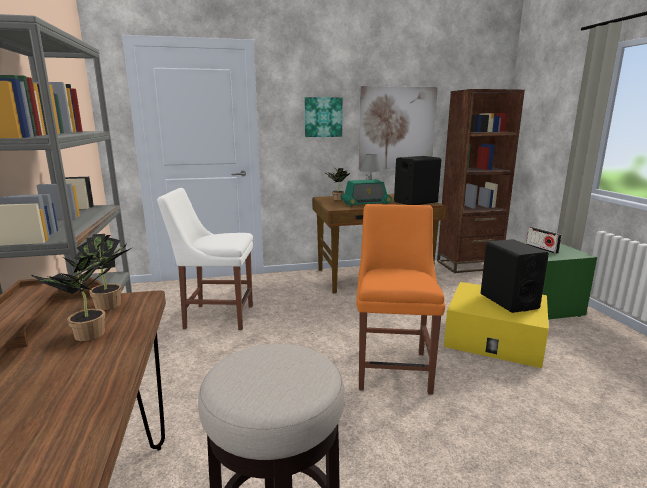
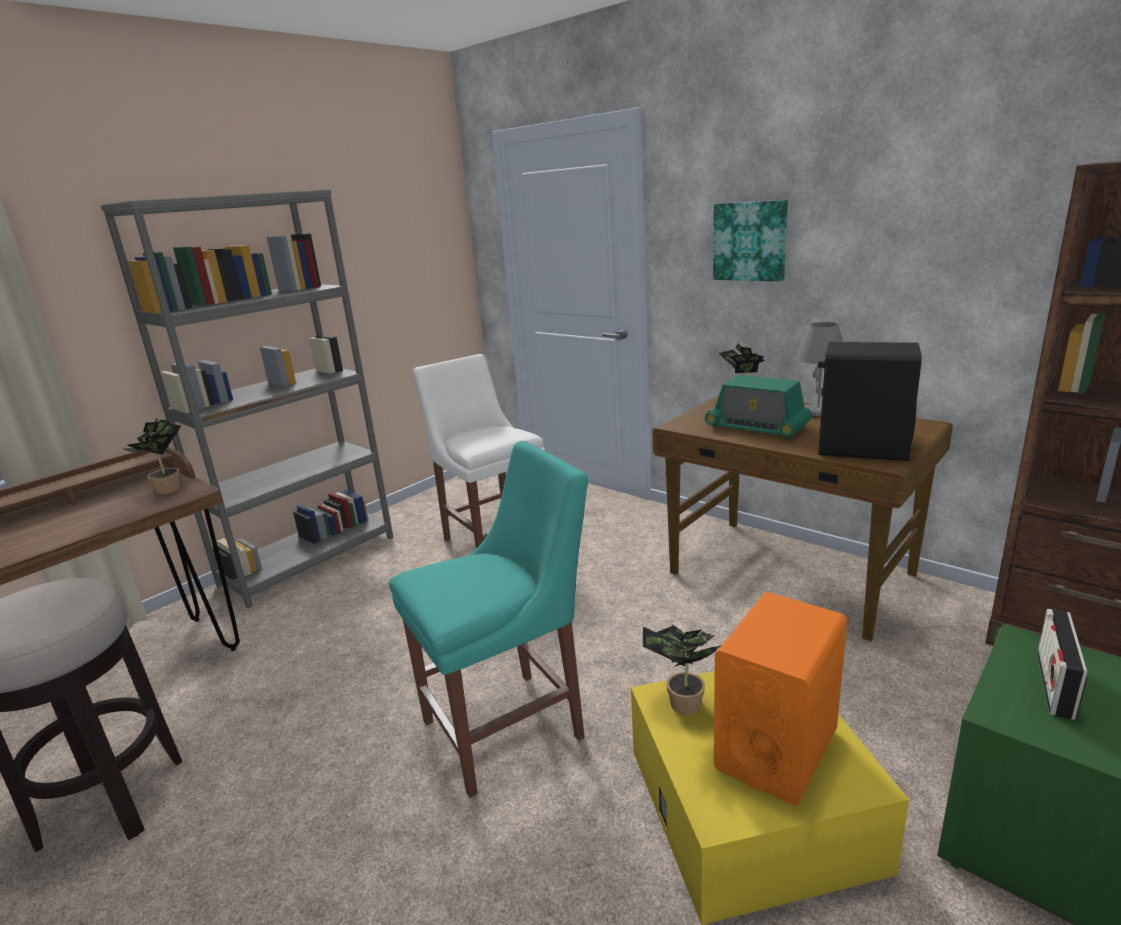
camera: 55 degrees right, 5 degrees up
(85, 336) = (96, 512): potted plant -> potted plant (680, 704)
(393, 367) = (510, 726): orange chair -> turquoise chair
(397, 128) = (917, 265): picture -> none
(508, 301) = (776, 748): black speaker -> orange speaker

